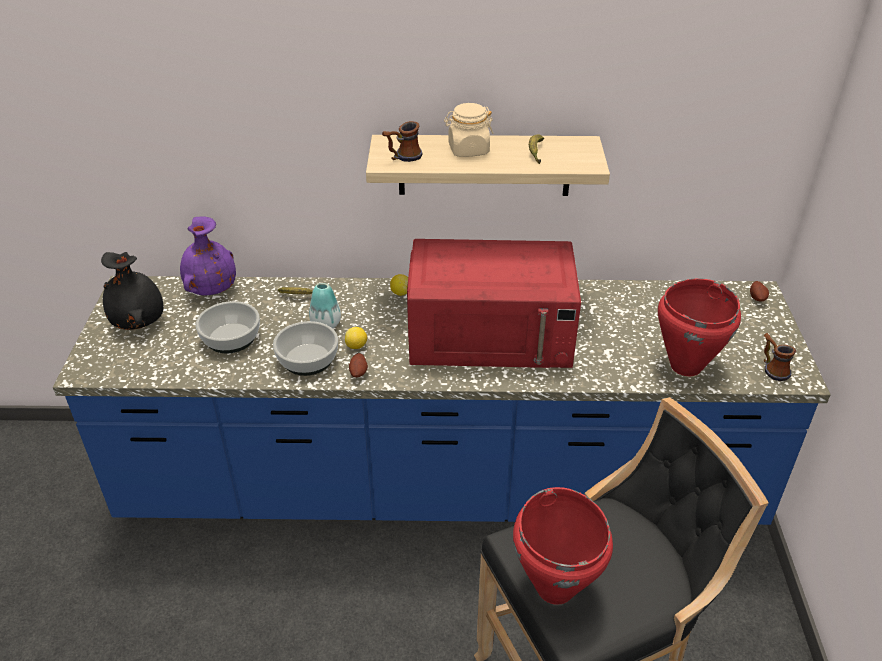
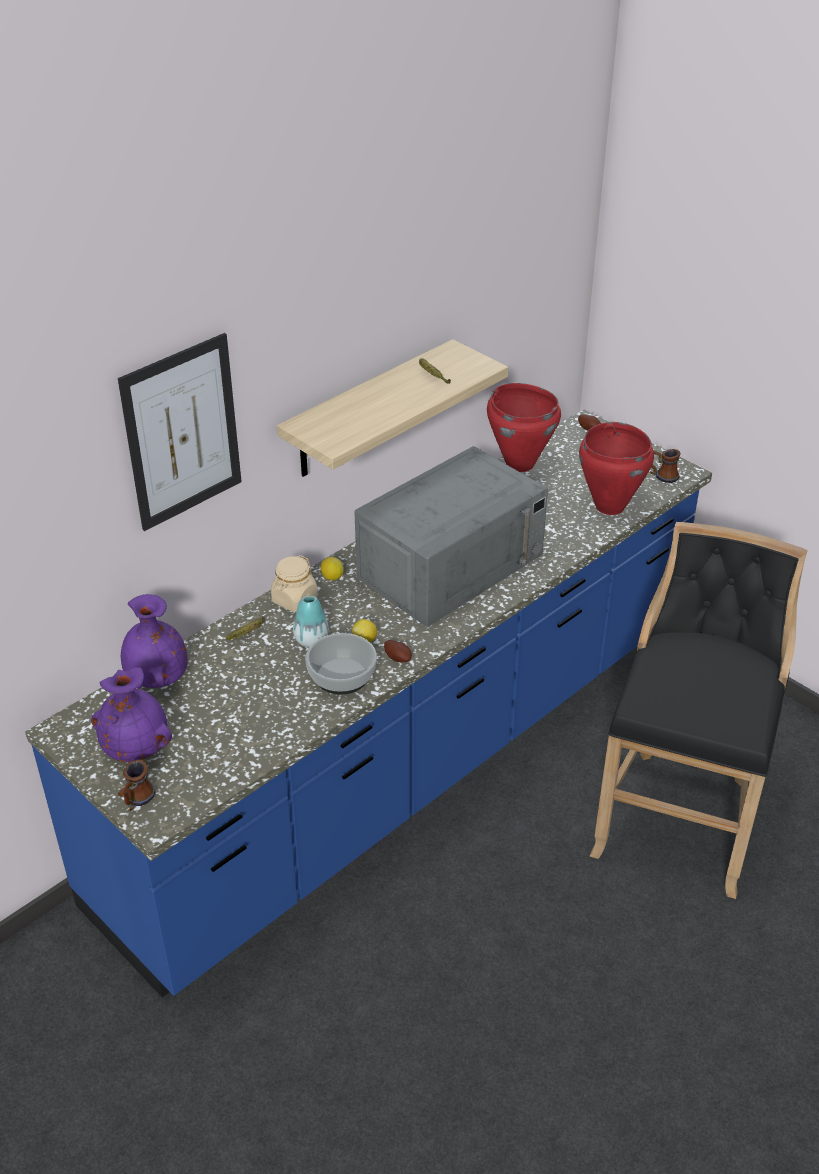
camera: 45 degrees left, 0 degrees up
(140, 322) = (136, 748): black vase -> purple vase
(231, 337) = (247, 702): bowl -> none
(268, 99) = (182, 432): none -> picture
(402, 157) = (339, 431): mug -> mug (136, 801)
(468, 150) = (378, 399): beige jar -> beige jar (294, 600)
(492, 333) = (451, 564): red microwave -> grey microwave
(555, 587) = (698, 712): red cooking pot -> red cooking pot (519, 463)

